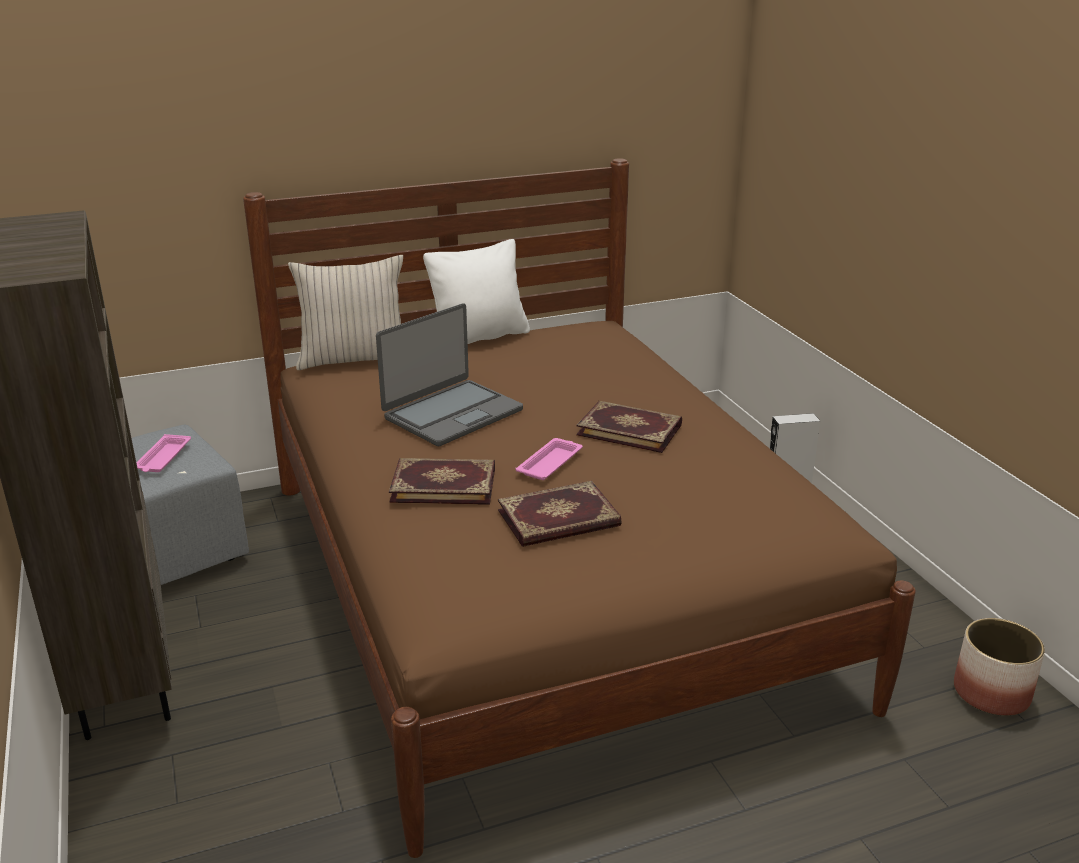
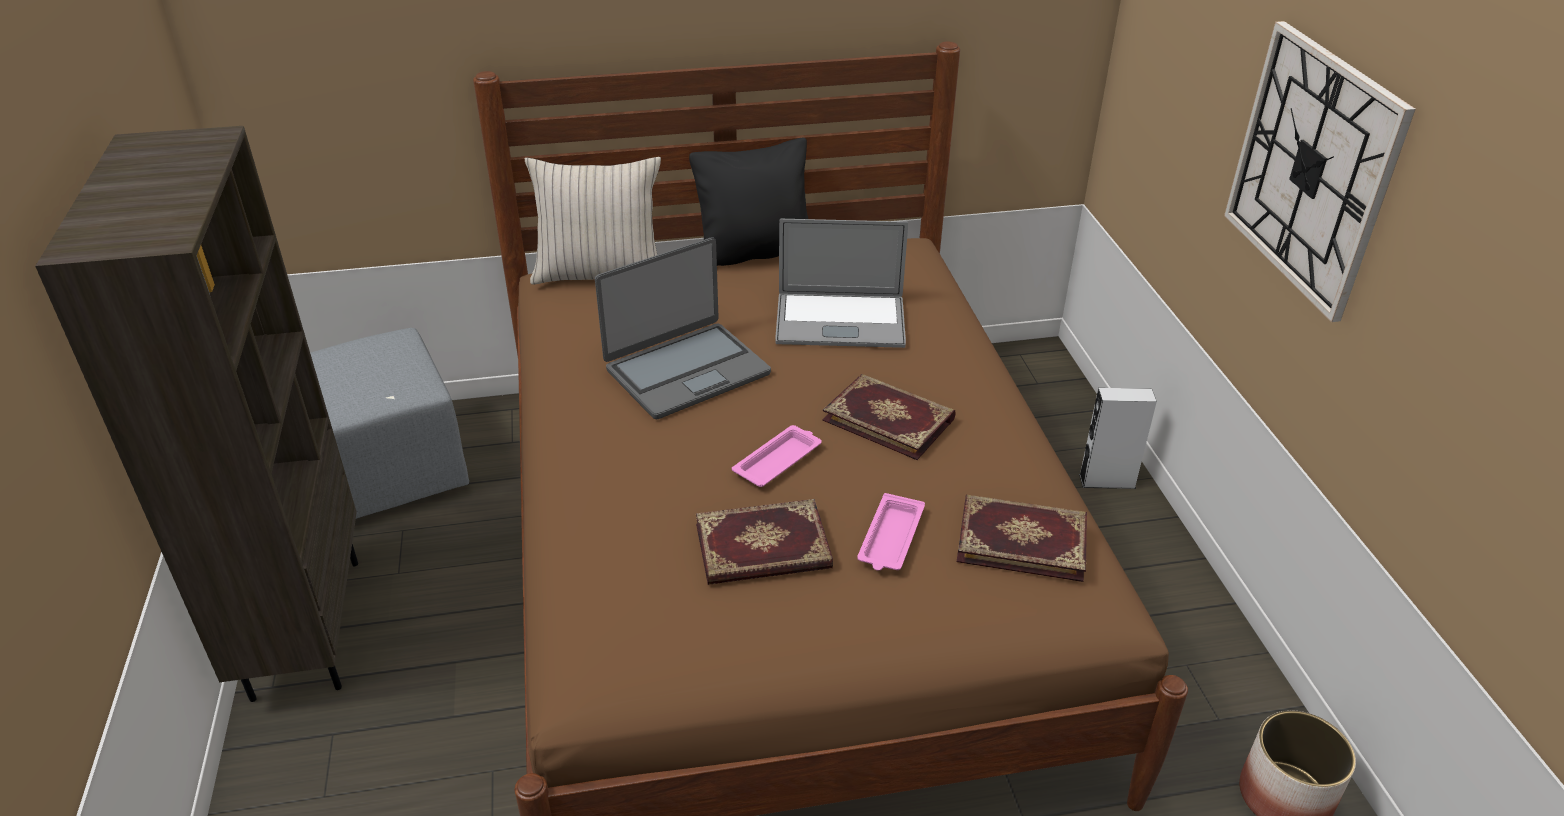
camera: 10 degrees right, 10 degrees up
(163, 458) = (374, 376): pink tray -> pink tray (890, 539)
(444, 484) = (645, 477): book -> book (1021, 539)
(479, 337) = (755, 253): white pillow -> black pillow
(566, 372) = (840, 321): none -> laptop
(925, 202) = (1312, 168): none -> wall clock

